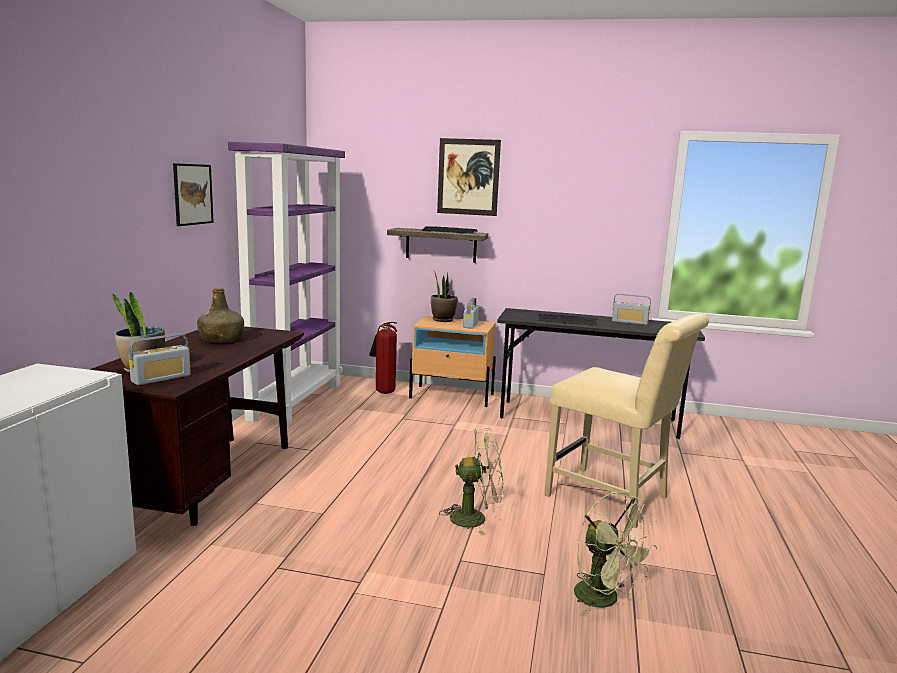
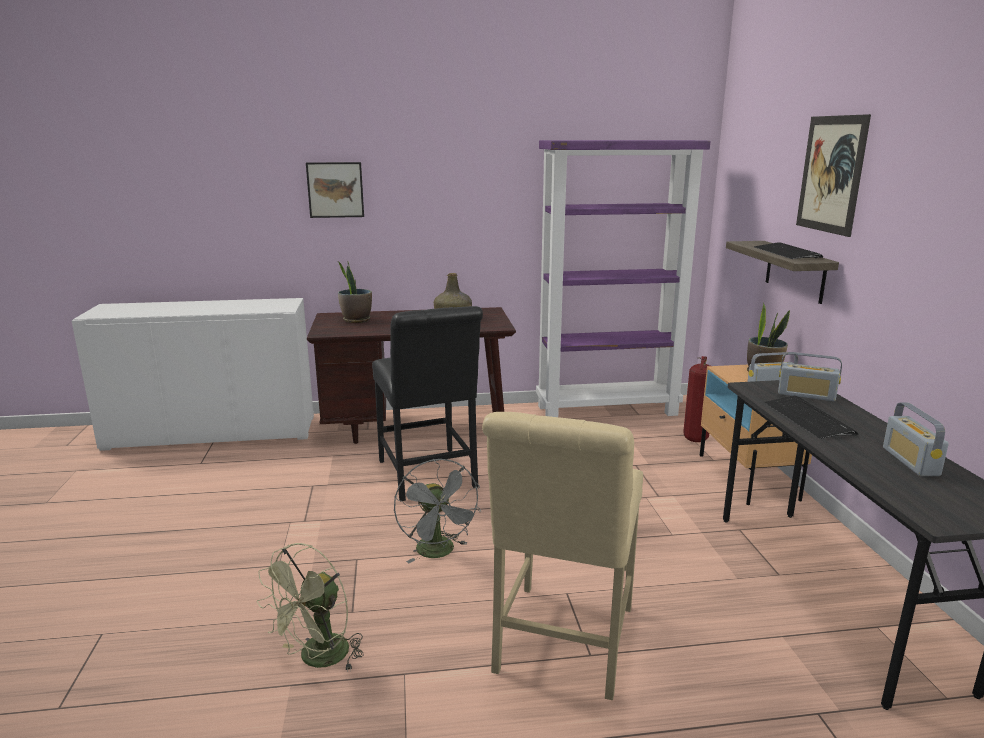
camera: 70 degrees right, 5 degrees up
(161, 378) = (341, 327): radio -> radio (806, 395)
(193, 194) = (488, 190): picture -> picture (335, 190)
(332, 498) = (428, 477): none -> black chair
(476, 518) = (439, 552): green fan -> grey fan

